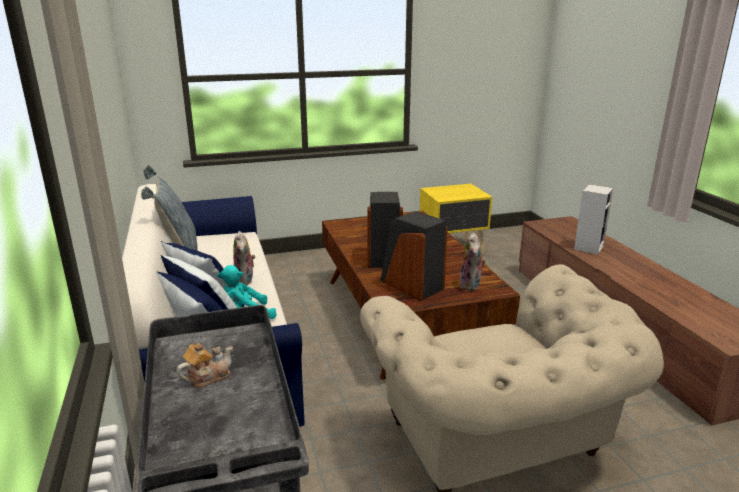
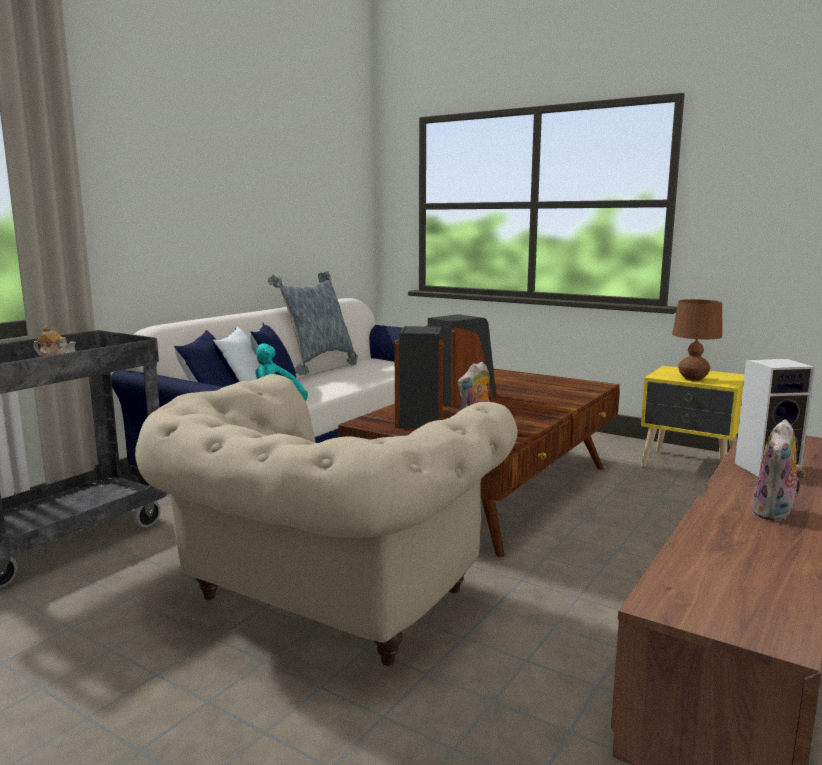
camera: 50 degrees right, 10 degrees down
(245, 280) = (333, 386): plush toy -> plush toy (775, 514)
(460, 195) = (692, 379): none -> brown table lamp

